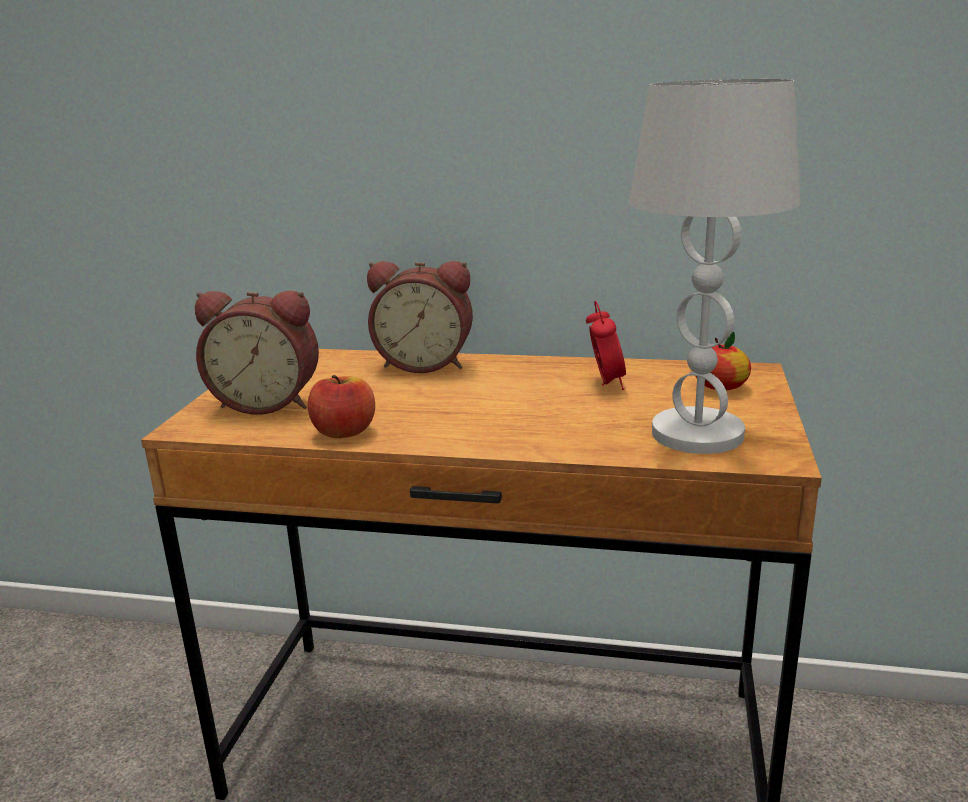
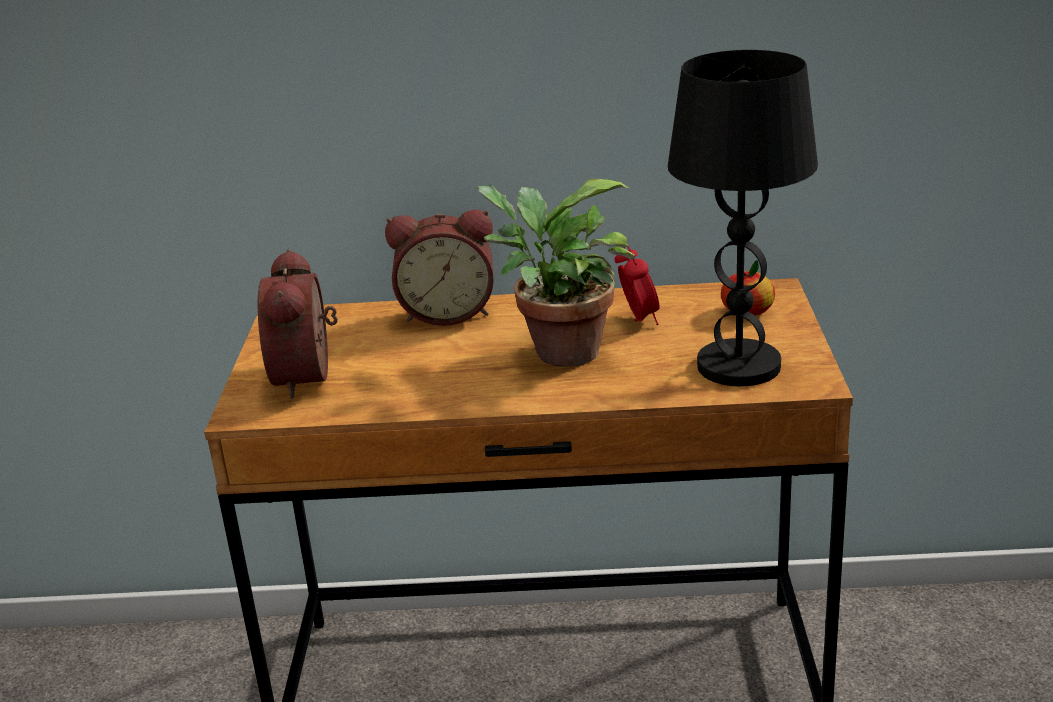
camera: 10 degrees left, 5 degrees up
(268, 402) = (309, 376): alarm clock -> alarm clock turned 90 degrees clockwise
(344, 432) = (407, 401): apple -> none
(514, 404) = (558, 352): none -> potted plant
(696, 434) = (737, 366): white table lamp -> black table lamp

